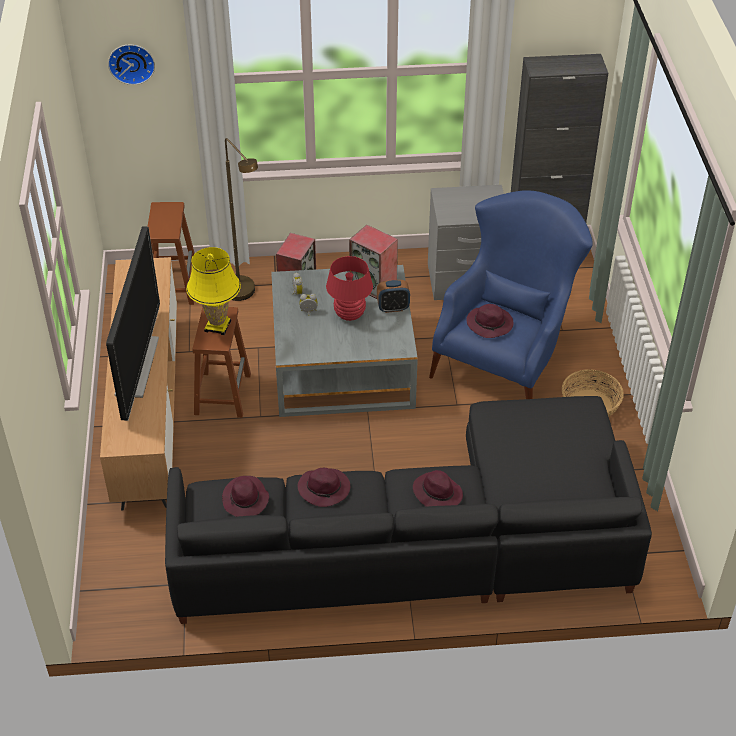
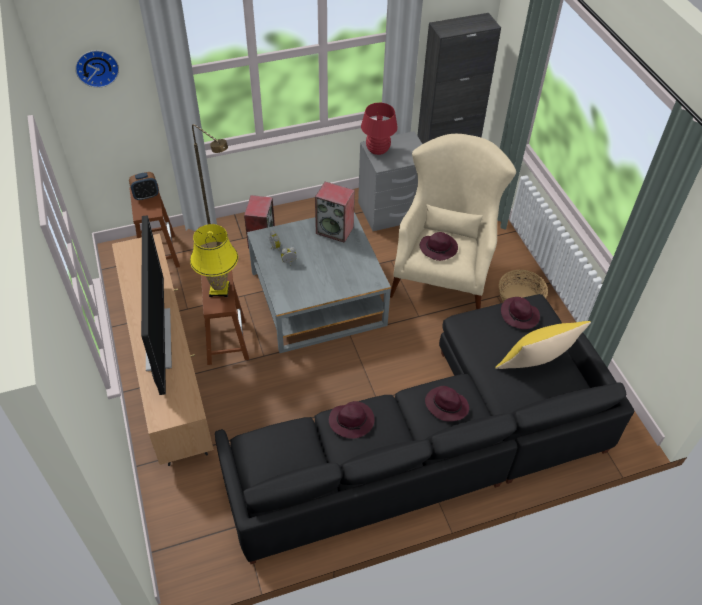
camera: 15 degrees left, 5 degrees up
(245, 500) = (287, 445): purple hat -> purple hat (520, 315)
(349, 314) = (323, 259): red table lamp -> red table lamp (377, 150)
(393, 308) = (357, 247): alarm clock -> alarm clock (146, 196)
(506, 358) = (444, 270): blue armchair -> beige armchair
(558, 469) = (534, 364): none -> yellow pillow

